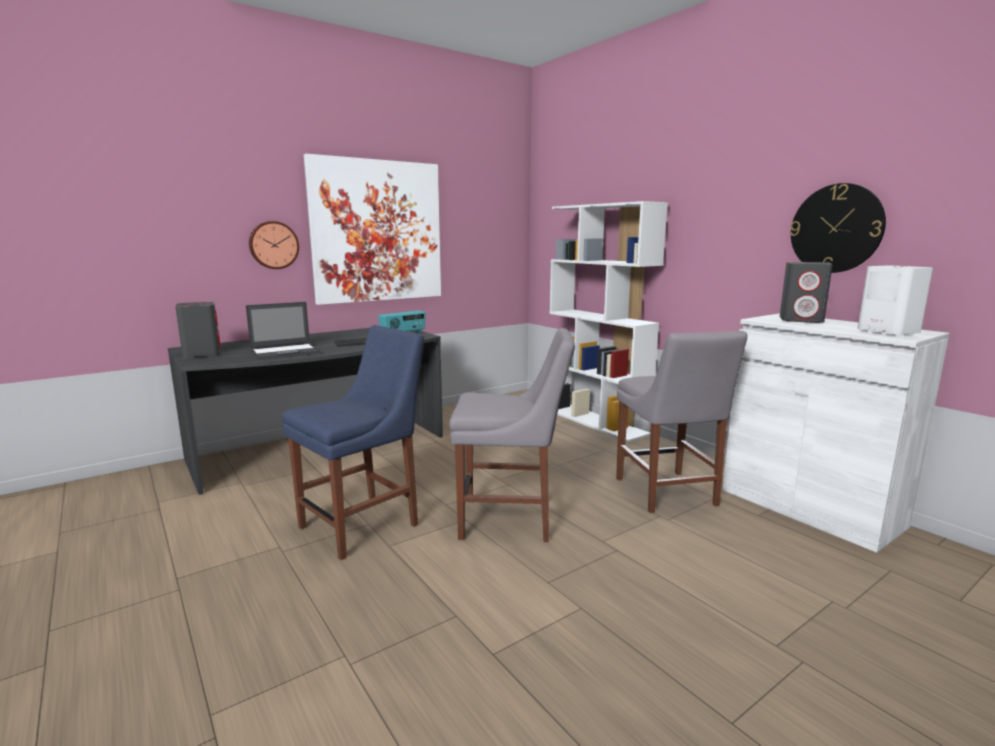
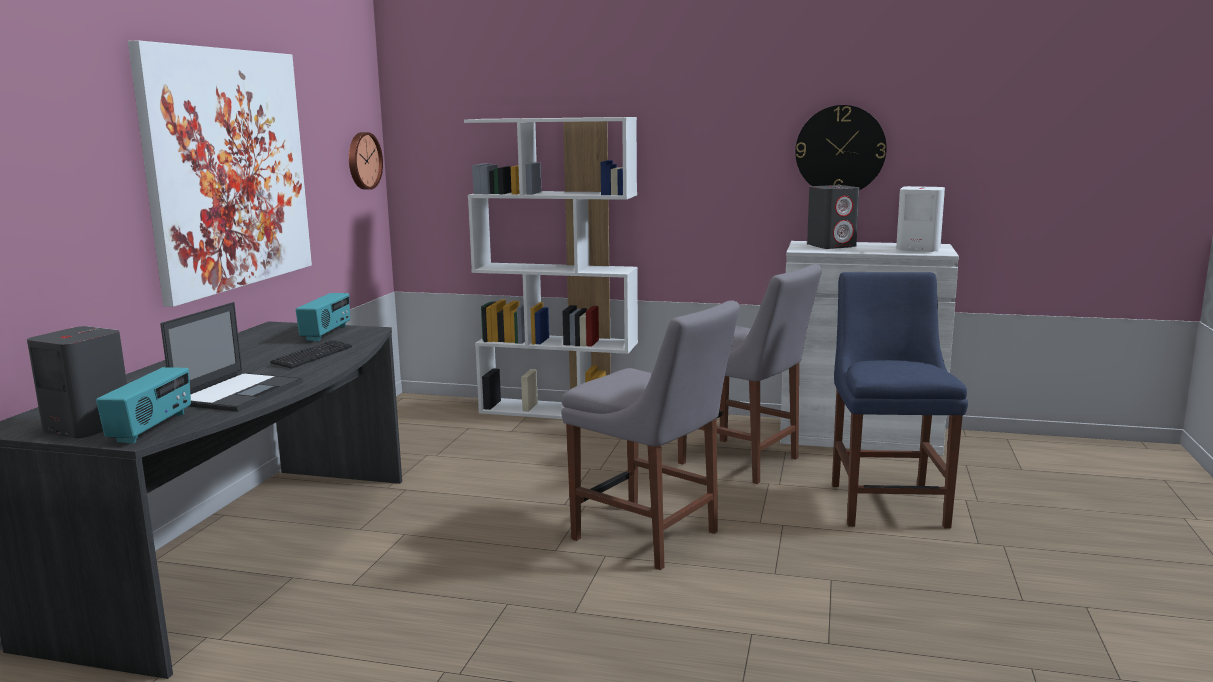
camera: 40 degrees left, 0 degrees up
(214, 359) = (152, 428): none -> radio
(273, 245) = (100, 208): wall clock -> wall clock (363, 161)
(364, 524) = (502, 606): blue chair -> blue chair (887, 502)
(511, 520) = (651, 537): grey chair -> grey chair turned 75 degrees clockwise

